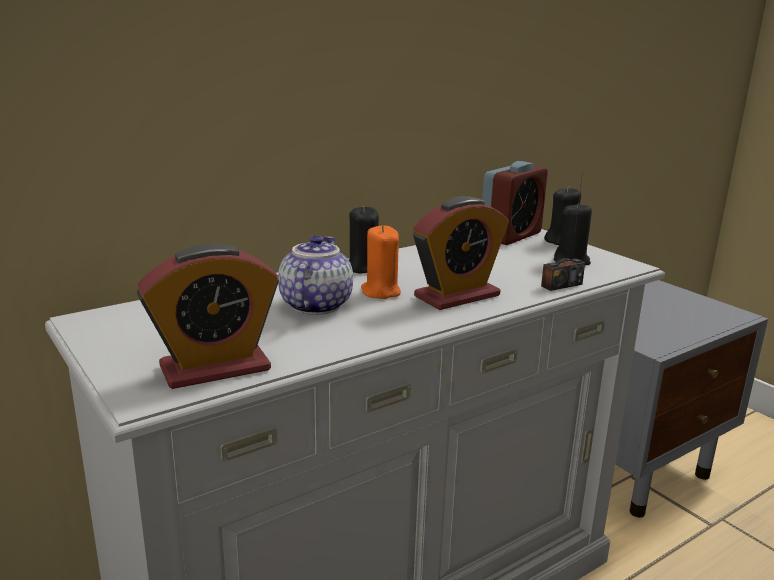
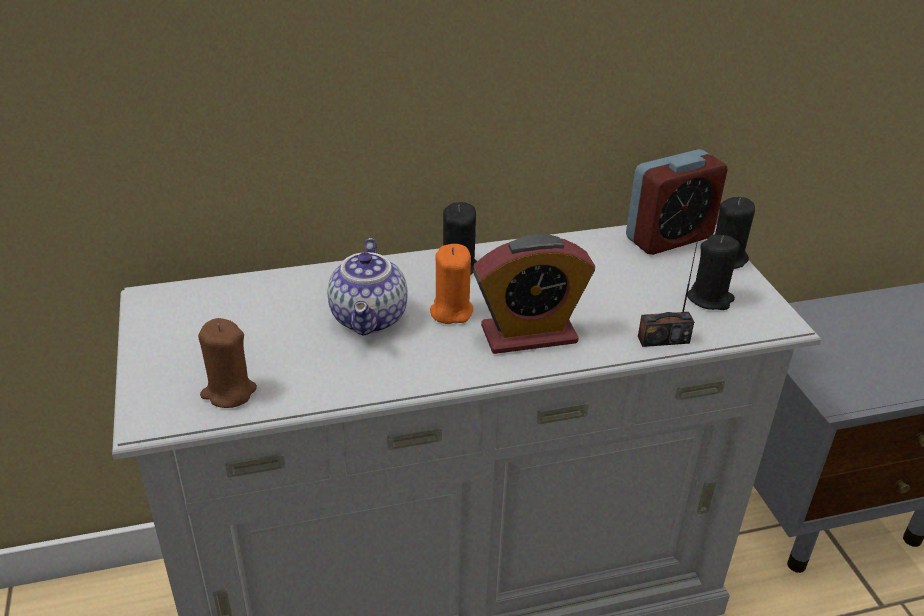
camera: 20 degrees right, 15 degrees up
(215, 368) = (229, 392): alarm clock -> brown candle
(314, 305) = (370, 319): teapot -> teapot turned 150 degrees clockwise

